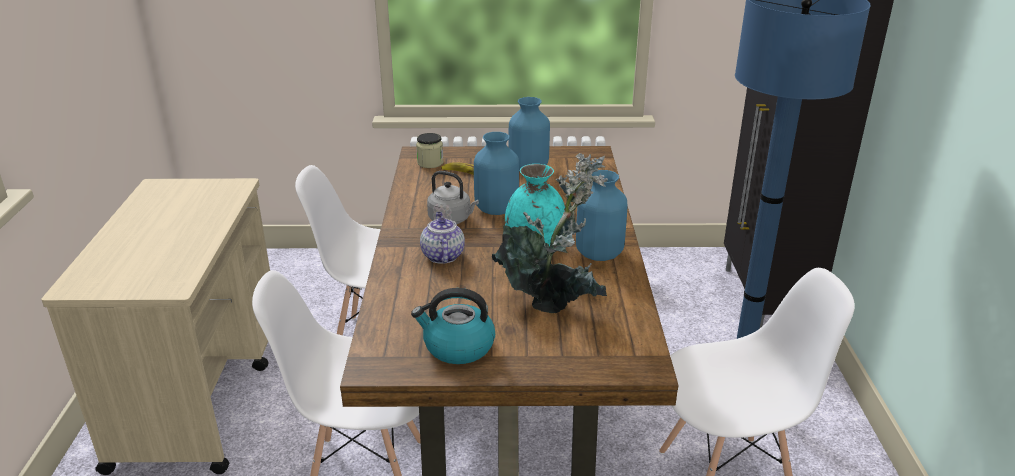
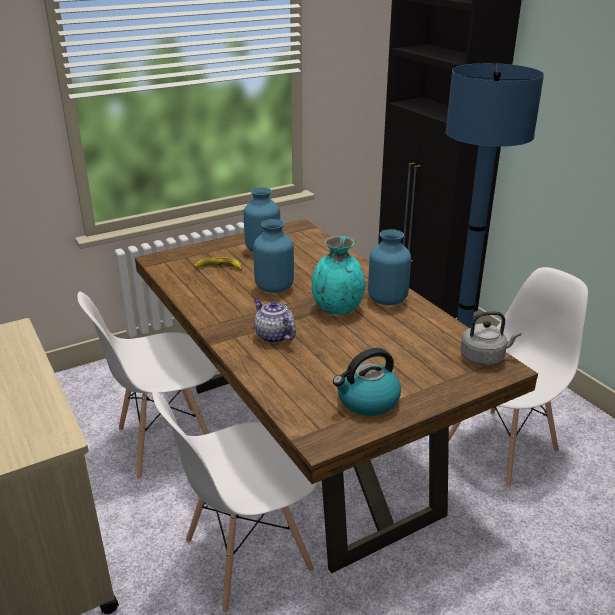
camera: 30 degrees left, 0 degrees up
(430, 163) = (176, 265): jar -> none
(452, 219) = (248, 305): grey kettle -> grey kettle (484, 357)
(552, 302) = (395, 344): potted plant -> none

